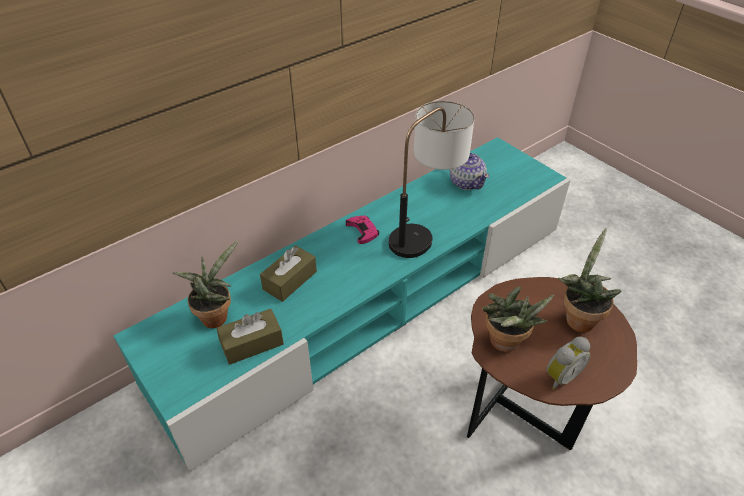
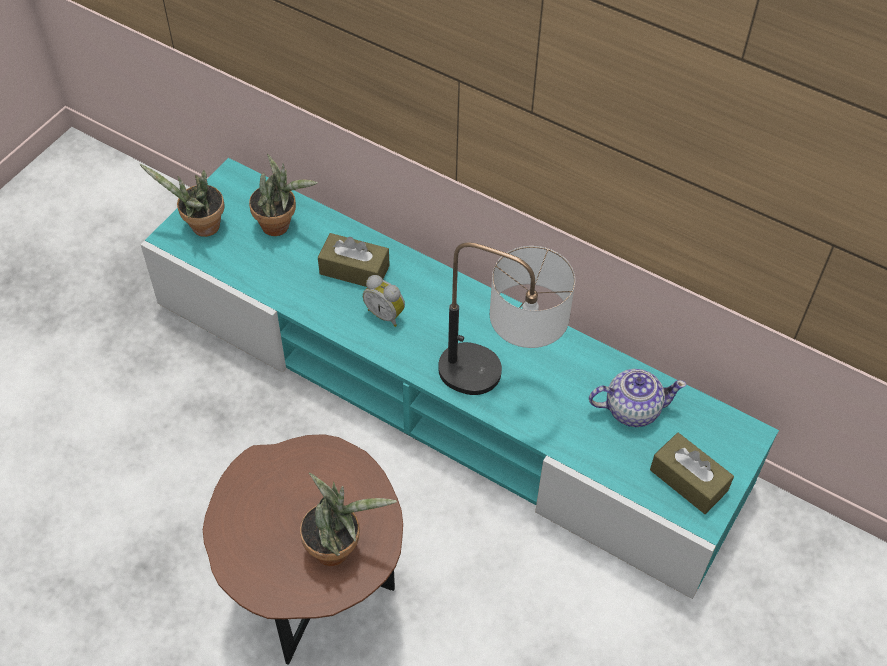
camera: 70 degrees right, 10 degrees up
(252, 343) = (253, 269): brown tissue box -> brown tissue box (688, 480)
(362, 231) = (468, 314): pink game controller -> none
(466, 182) = (631, 409): teapot -> teapot turned 135 degrees counterclockwise
(505, 345) = (270, 475): potted plant -> potted plant (201, 227)
(560, 376) = (241, 536): alarm clock -> alarm clock (386, 314)

